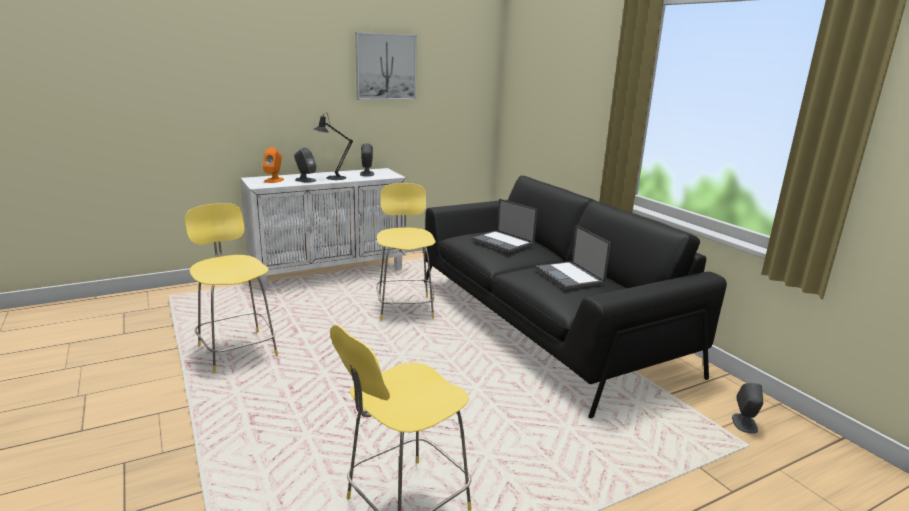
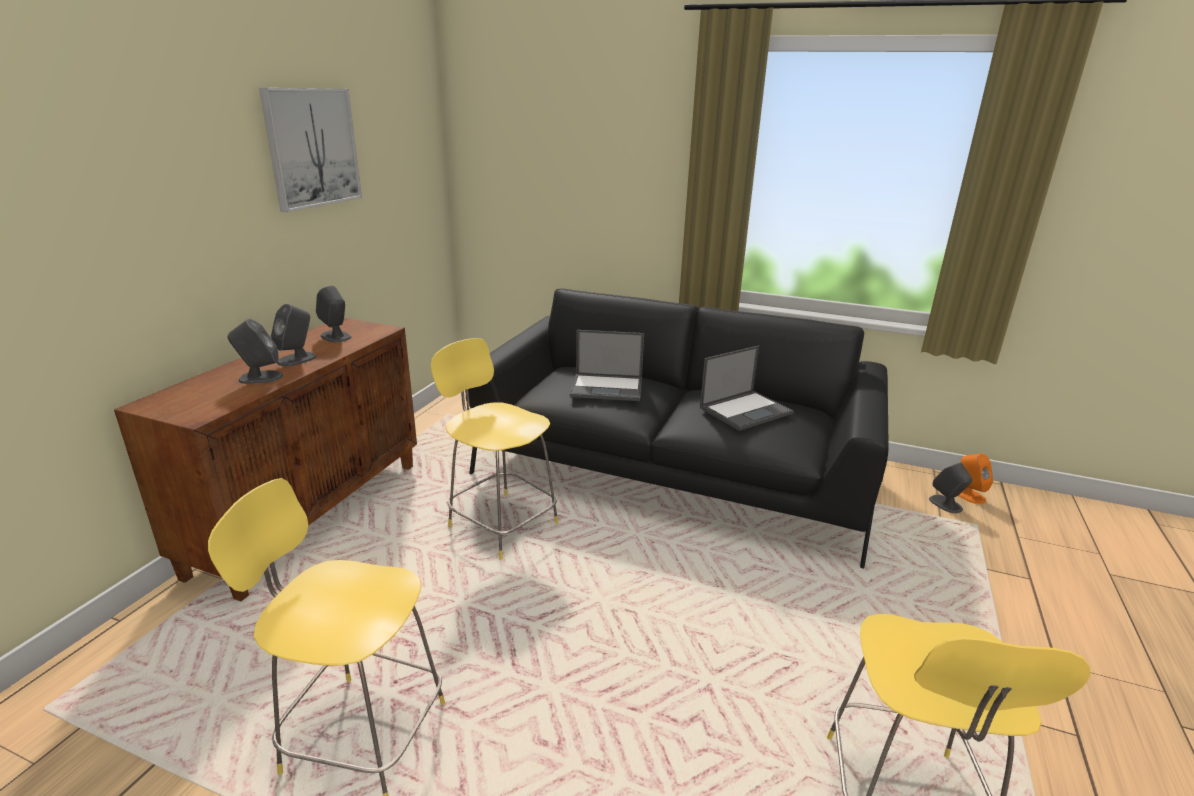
camera: 40 degrees left, 5 degrees up
(274, 180) = (201, 395): orange speaker -> orange speaker (968, 495)
(329, 272) = (311, 515): white cabinet -> brown cabinet
(333, 178) = (297, 359): black table lamp -> grey speaker
(570, 276) = (746, 410): laptop -> laptop turned 60 degrees counterclockwise

